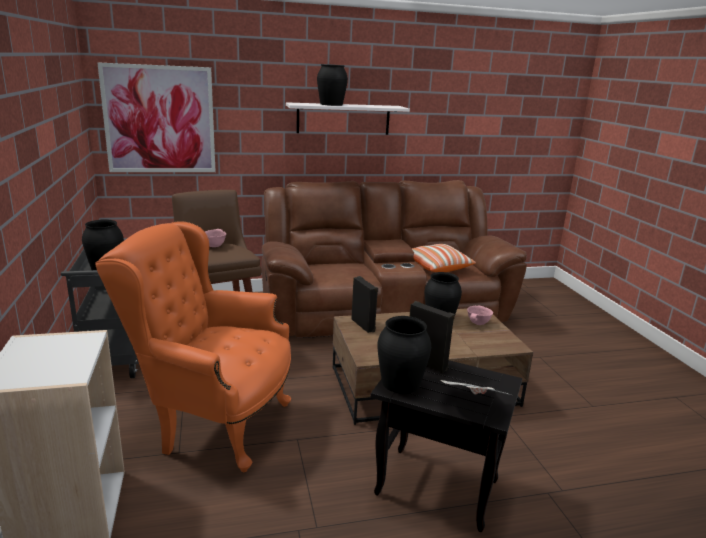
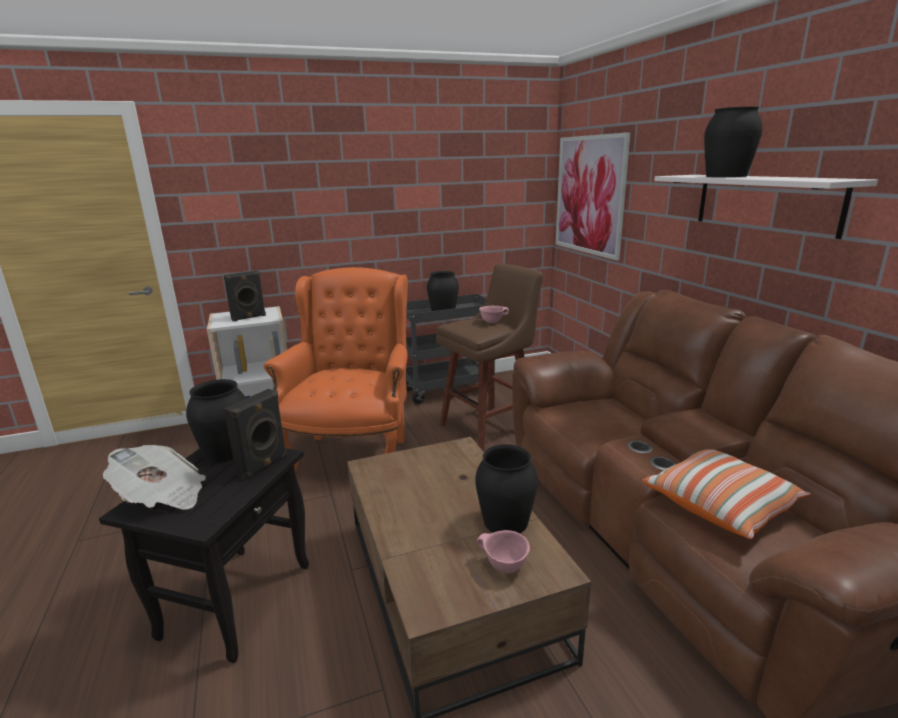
camera: 85 degrees right, 0 degrees up
(364, 325) = (453, 457): black speaker -> black speaker (249, 317)

